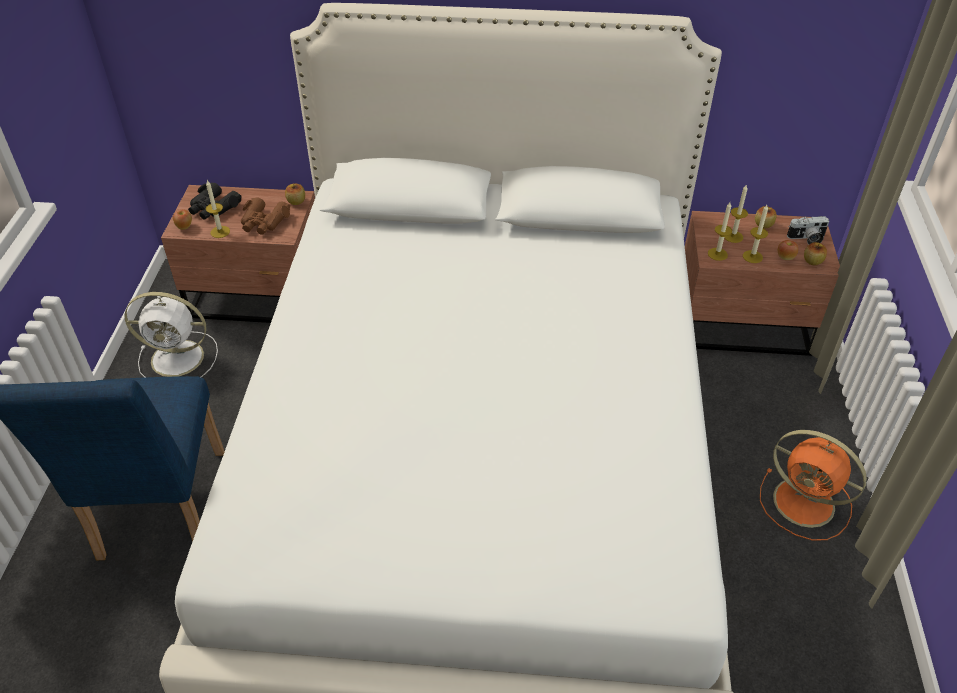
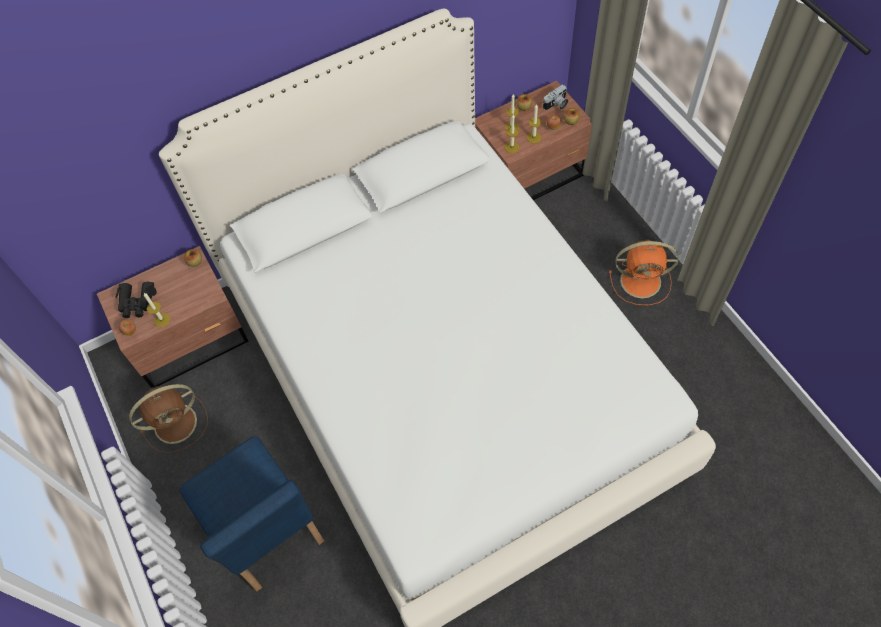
camera: 30 degrees left, 15 degrees up
(180, 358) = (177, 422): white fan -> brown fan
(264, 222) = (187, 293): brown binoculars -> none

